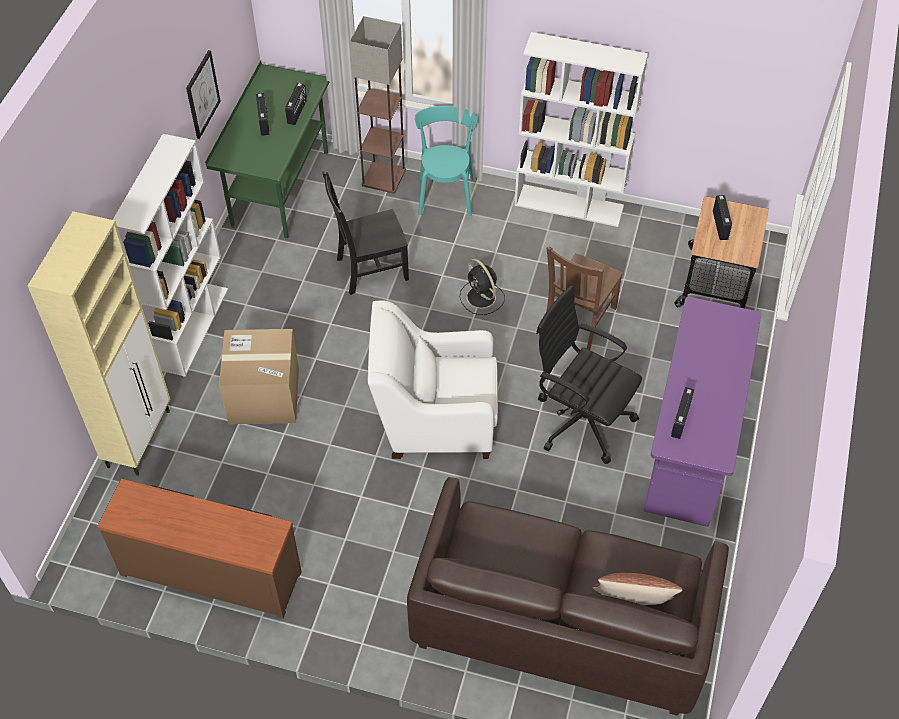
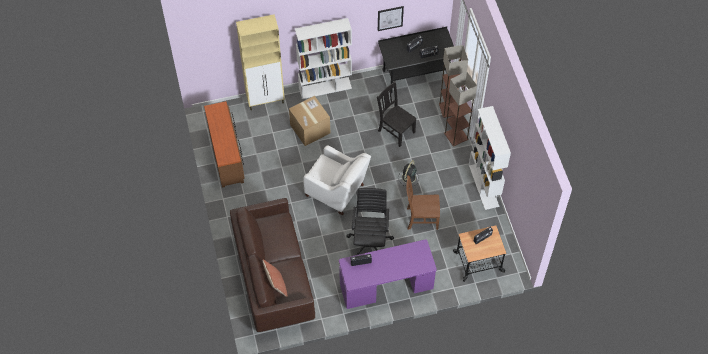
camera: 60 degrees right, 5 degrees up
(280, 190) = (415, 76): green desk -> black desk
(435, 419) = (336, 191): white armchair -> white armchair turned 150 degrees clockwise
(445, 194) = (456, 136): turquoise chair -> floor lamp

